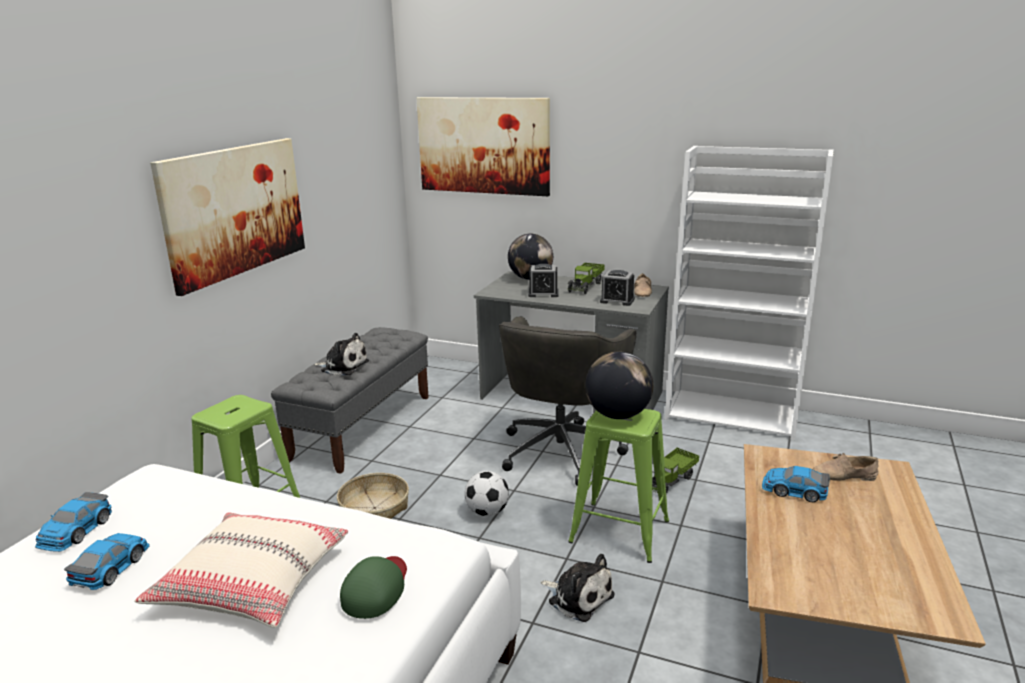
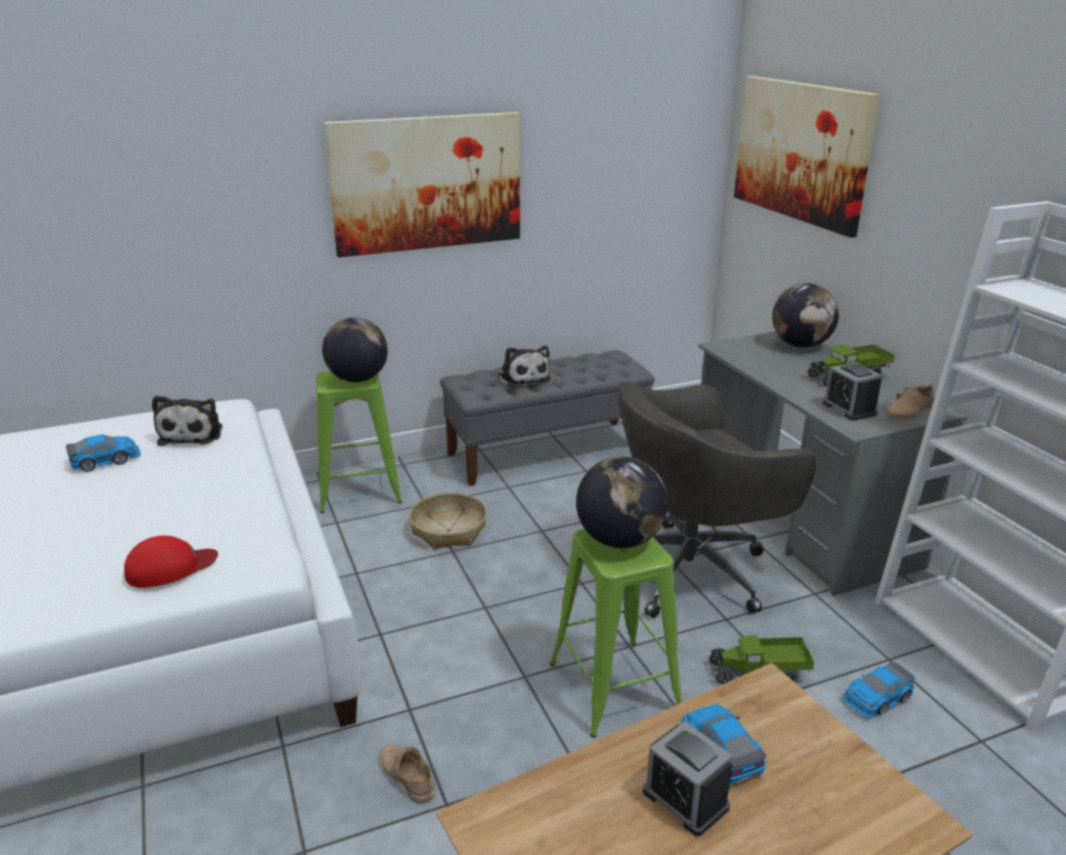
camera: 45 degrees right, 5 degrees up
(76, 531) = (133, 426): toy car -> toy car (877, 698)
(243, 407) = (358, 379): none -> globe
(251, 583) = (134, 516): beige pillow -> none
(376, 588) = (170, 567): green cap -> red cap
(487, 512) = (527, 589): football -> none
(543, 293) = (777, 368): alarm clock -> alarm clock (685, 799)
(578, 597) = (477, 717): plush toy -> plush toy (193, 434)
(844, 476) = (826, 781): beige shoe -> beige shoe (406, 777)

